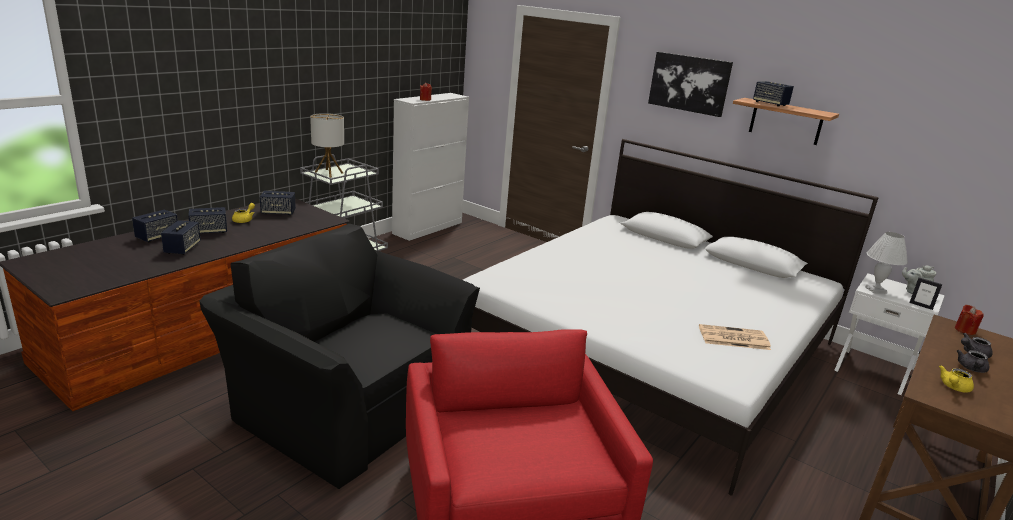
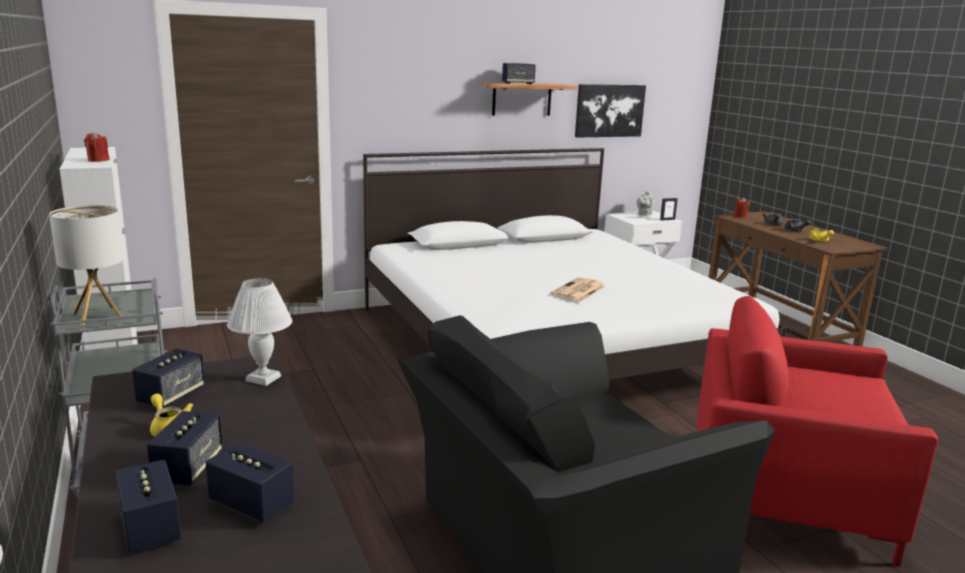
camera: 60 degrees left, 5 degrees down
(689, 83) = (425, 76): picture -> picture (609, 110)
(732, 338) = (679, 281): newspaper -> newspaper (578, 291)
(876, 290) = (636, 220): white table lamp -> white table lamp (263, 378)

